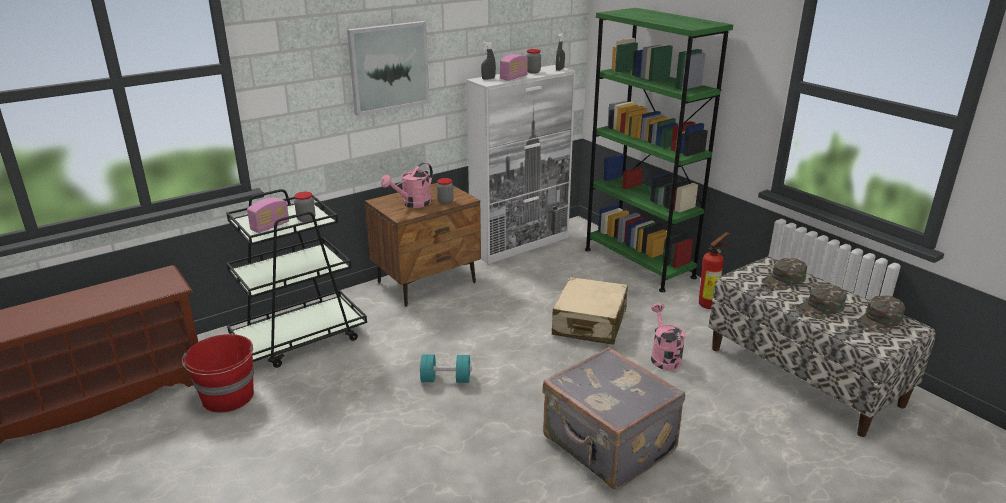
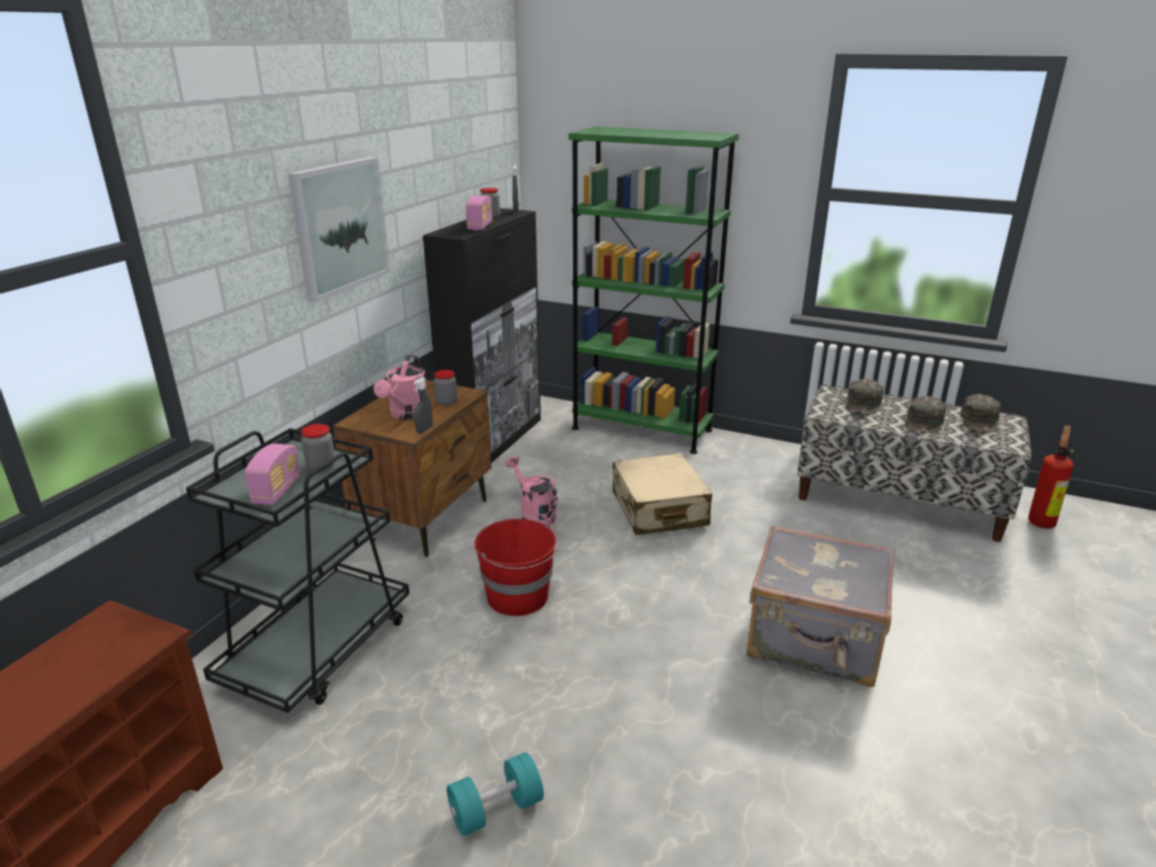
camera: 30 degrees left, 0 degrees up
(228, 397) = (284, 779): red bucket -> red bucket (519, 597)
(445, 379) = (568, 632): turquoise dumbbell -> turquoise dumbbell (496, 809)
(488, 79) = (450, 231): grey spray bottle -> grey spray bottle (424, 430)
(520, 244) = (495, 441): white cabinet -> black cabinet
(663, 356) = (766, 522): pink watering can -> pink watering can (534, 513)
(710, 304) = (752, 454): fire extinguisher -> fire extinguisher (1041, 521)

